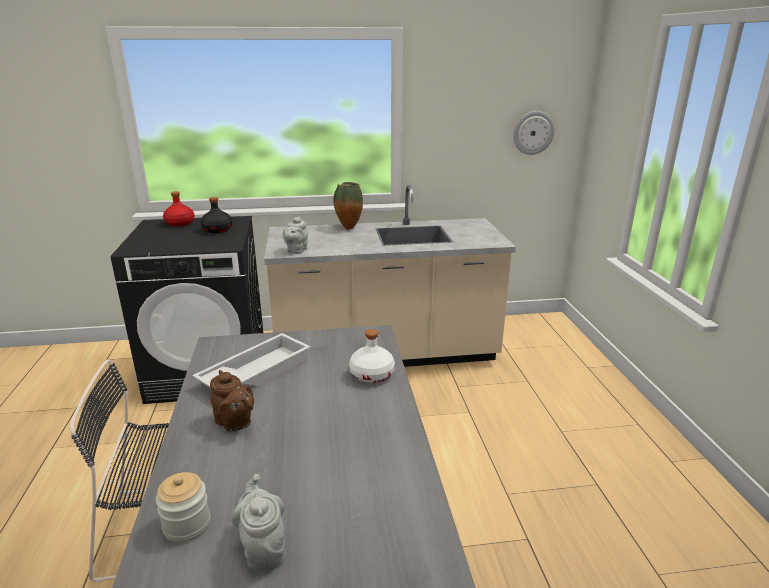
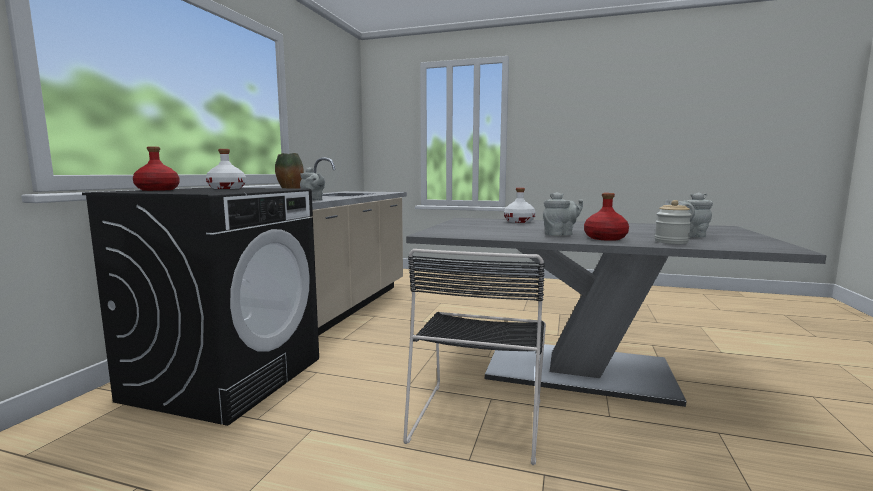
camera: 65 degrees left, 15 degrees down
(212, 462) = (605, 238): none -> red bottle
(217, 230) = (227, 188): black bottle -> white bottle
(235, 423) = (560, 235): brown teapot -> grey teapot
(255, 372) = (490, 231): white tray -> none
(533, 132) = (344, 133): wall clock -> none

